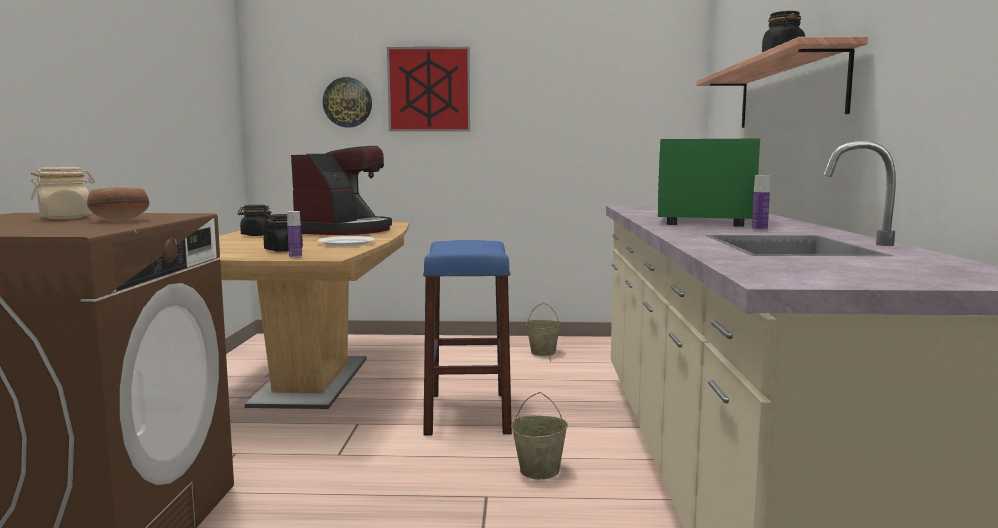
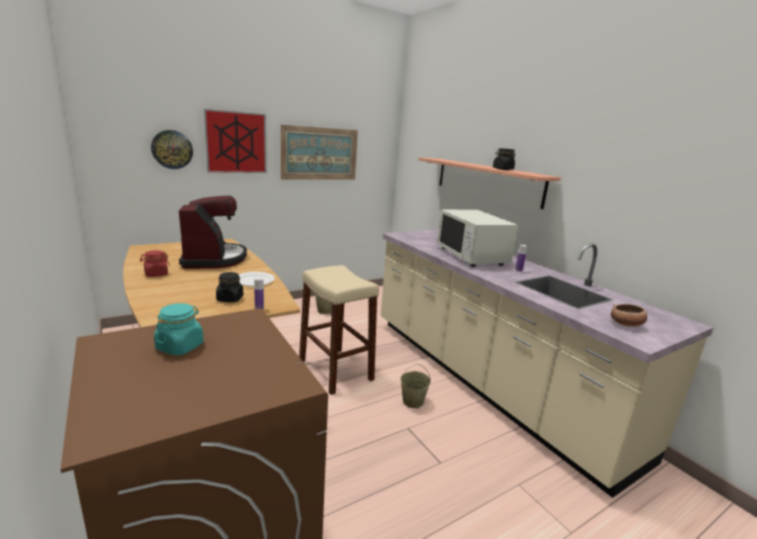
camera: 35 degrees left, 10 degrees up
(66, 218) = (180, 347): beige jar -> turquoise jar
(119, 220) = (245, 345): bowl -> bowl (626, 325)
(256, 235) = (156, 274): black jar -> red jar
(468, 413) = (335, 370): blue stool -> beige stool
(556, 100) = (319, 153): none -> picture
(704, 220) = (472, 256): green microwave -> white microwave

